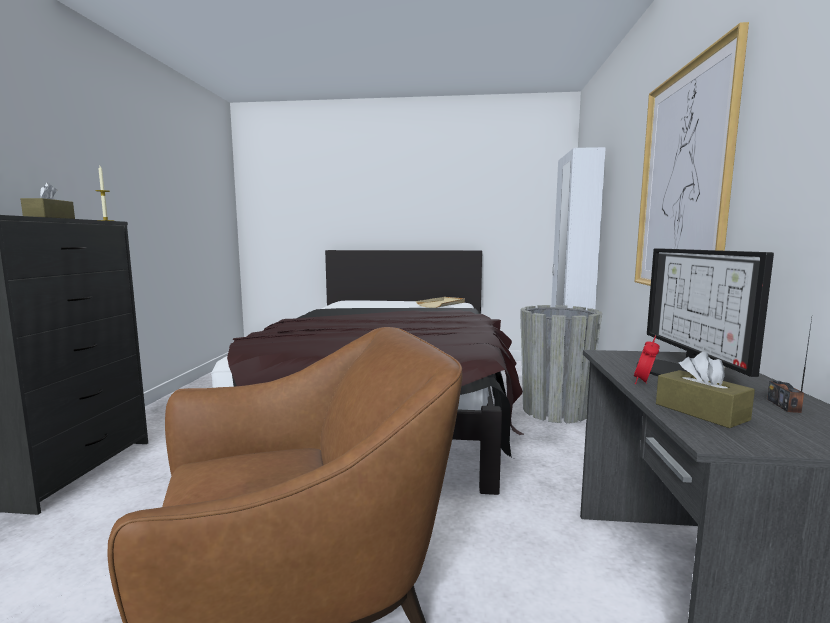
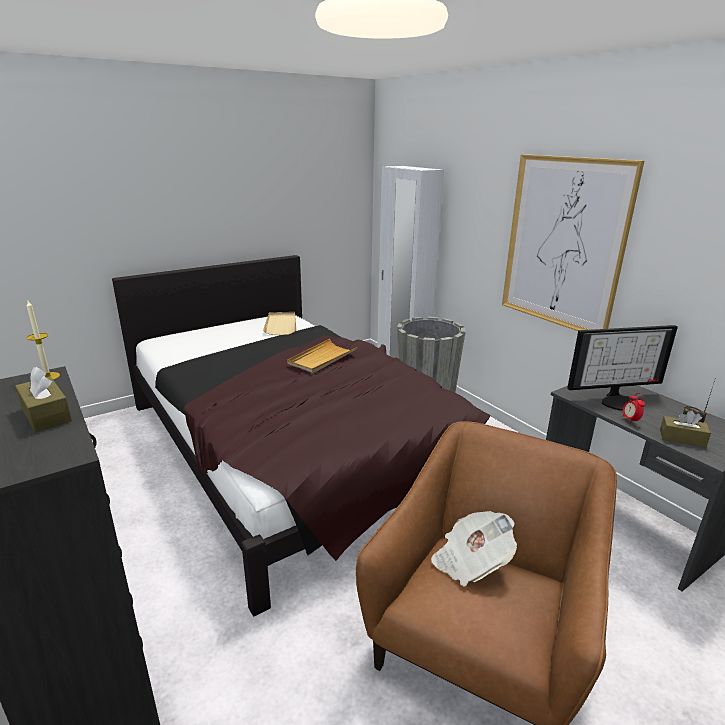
camera: 40 degrees left, 15 degrees up
(288, 461) = (471, 561): none -> newspaper
(422, 315) = (322, 358): none -> beige tray
(674, 370) = (620, 401): monitor -> monitor turned 60 degrees counterclockwise

